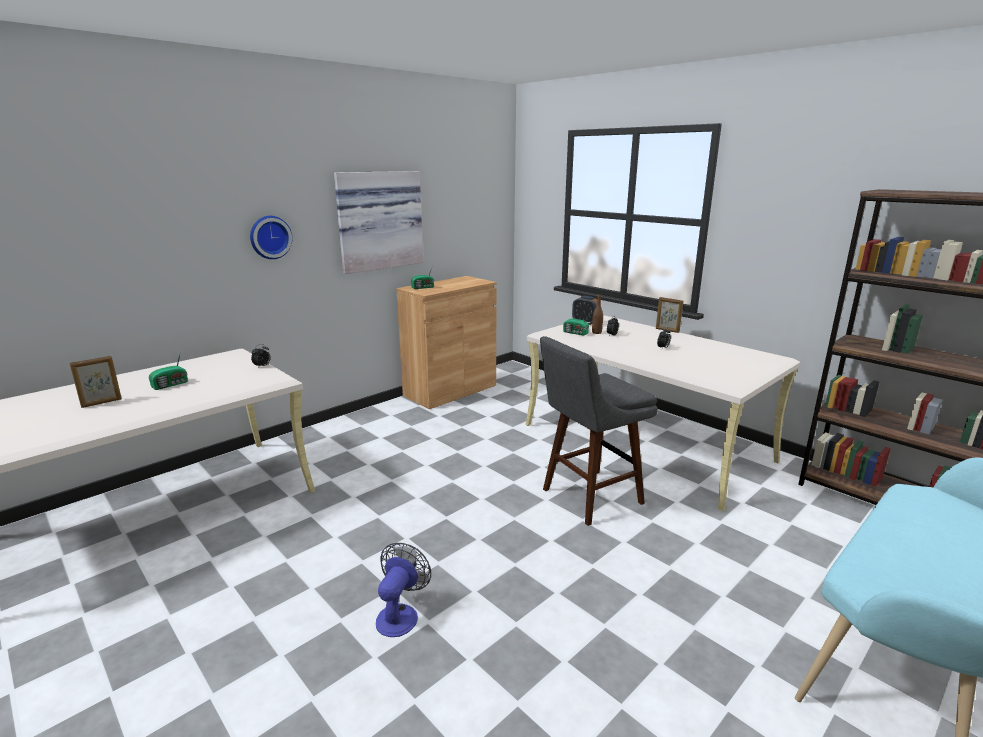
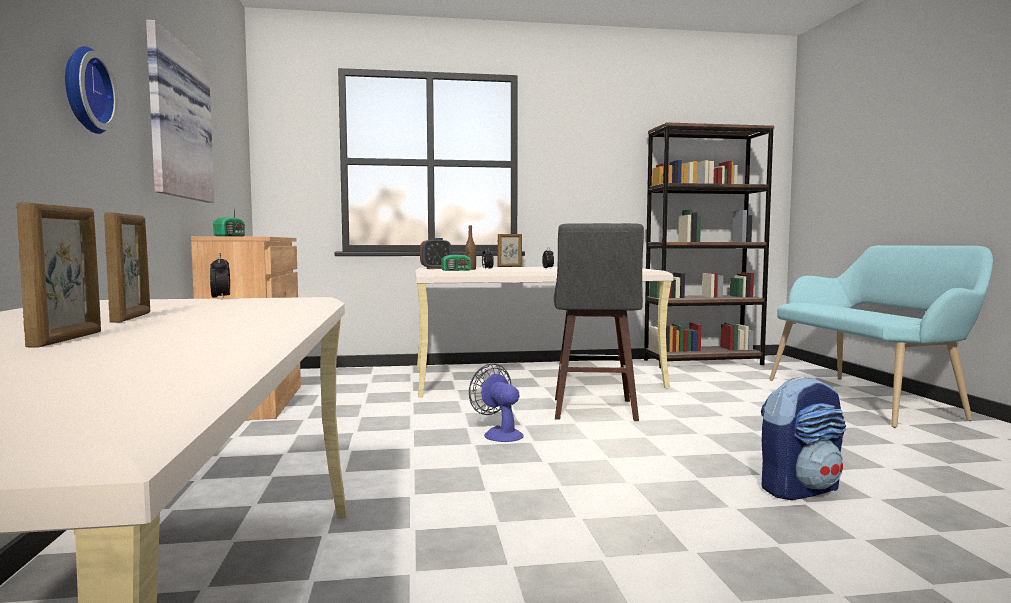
camera: 55 degrees left, 15 degrees down
(171, 384) = (132, 317): radio -> picture frame
(400, 614) = (708, 517): fan -> fan (499, 434)
(498, 650) = (799, 489): none -> backpack

